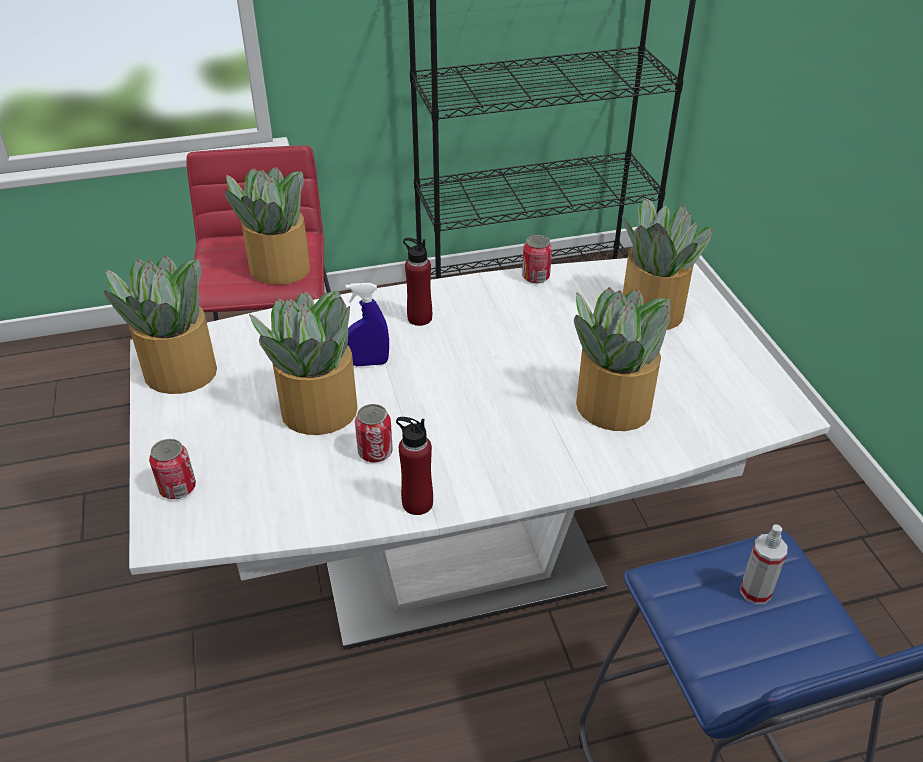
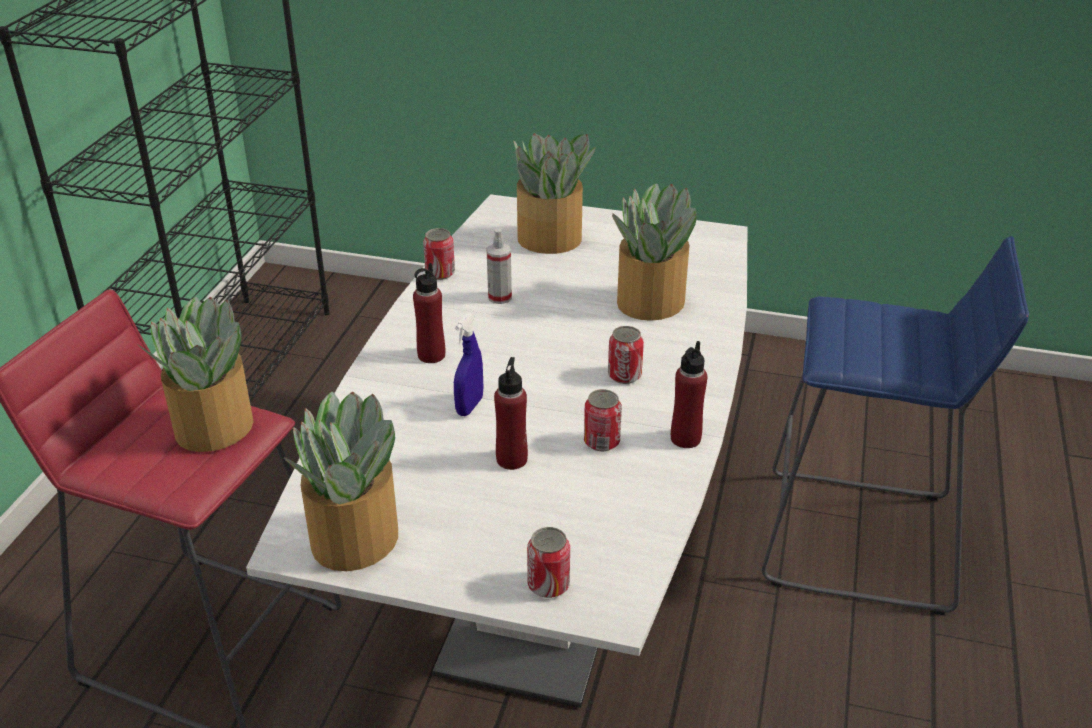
camera: 60 degrees left, 5 degrees down
(317, 411) = (512, 459): potted plant -> red bottle
(481, 432) = (624, 375): none -> can
(755, 592) = (865, 329): spray bottle -> spray bottle (499, 297)

